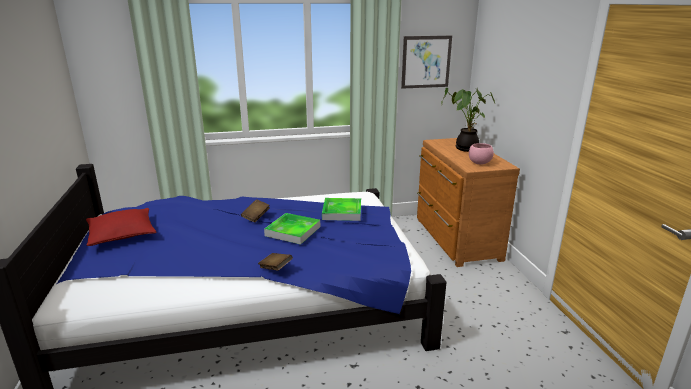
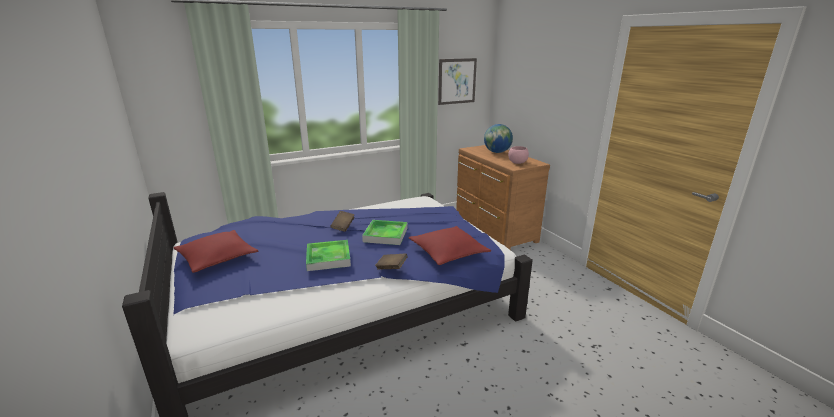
camera: 15 degrees left, 0 degrees up
(342, 212) = (417, 214): tray -> tray (328, 258)
(348, 259) = (448, 252): none -> red pillow
(465, 148) = (497, 152): potted plant -> globe

